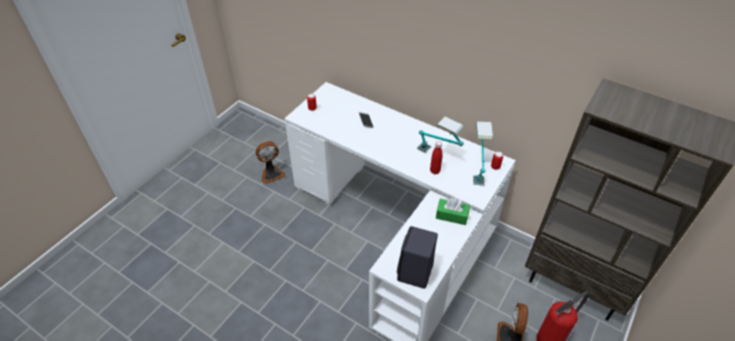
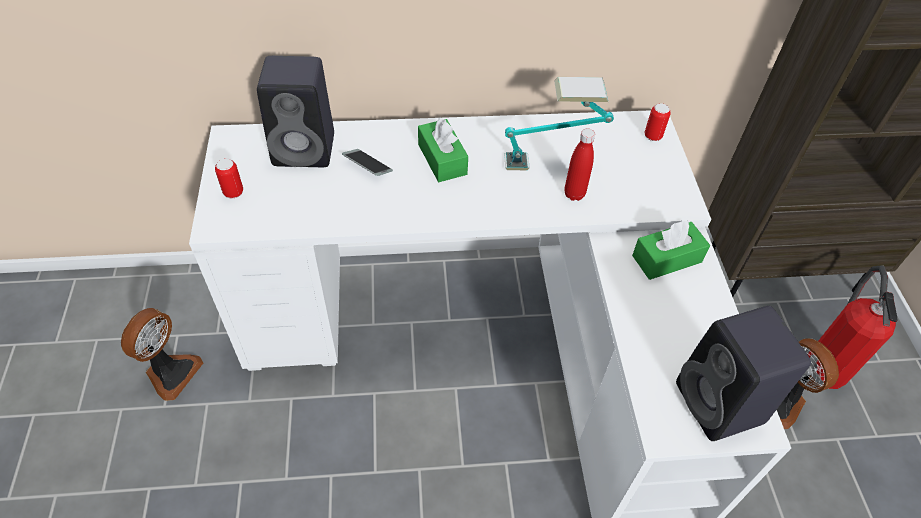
camera: 40 degrees left, 5 degrees up
(350, 105) = (306, 149): none -> black speaker
(396, 133) = (442, 159): none -> green tissue box
(477, 168) = (630, 152): table lamp -> none

